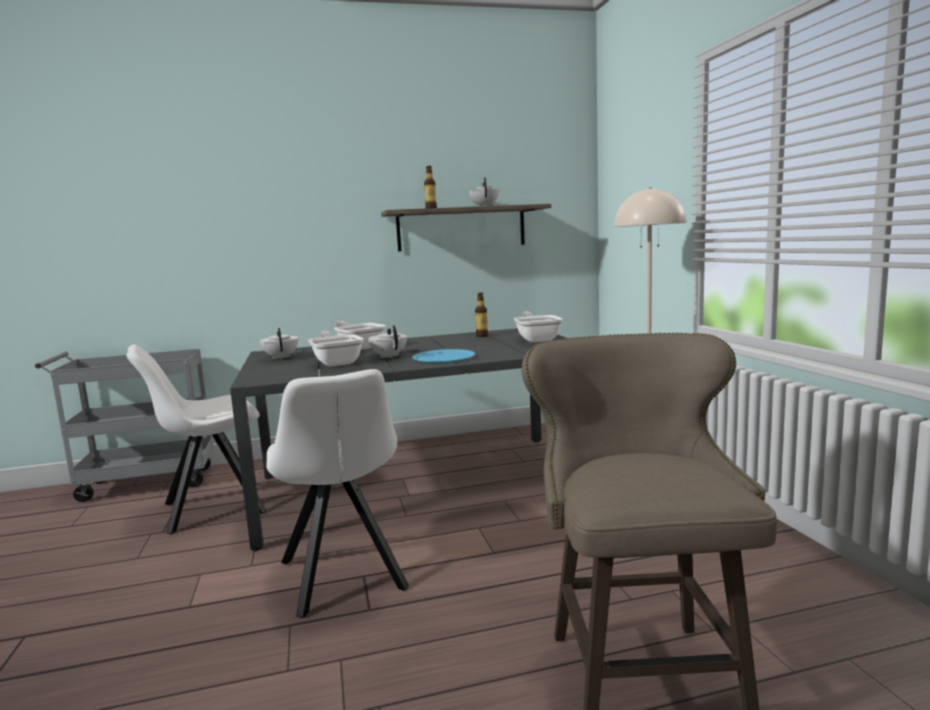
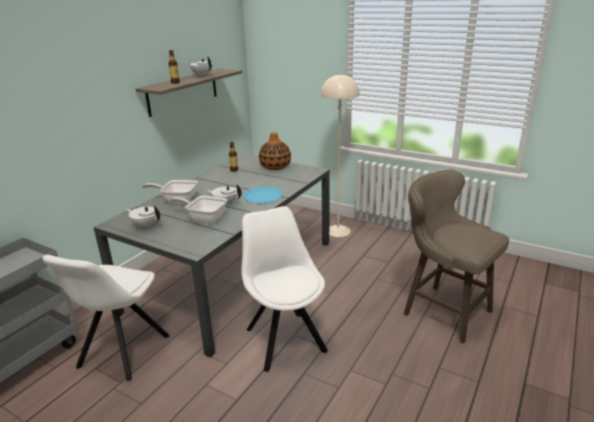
camera: 45 degrees left, 15 degrees up
(343, 575) = (284, 340): white chair -> white chair turned 135 degrees counterclockwise
(537, 339) = (275, 166): frying pan -> vase

